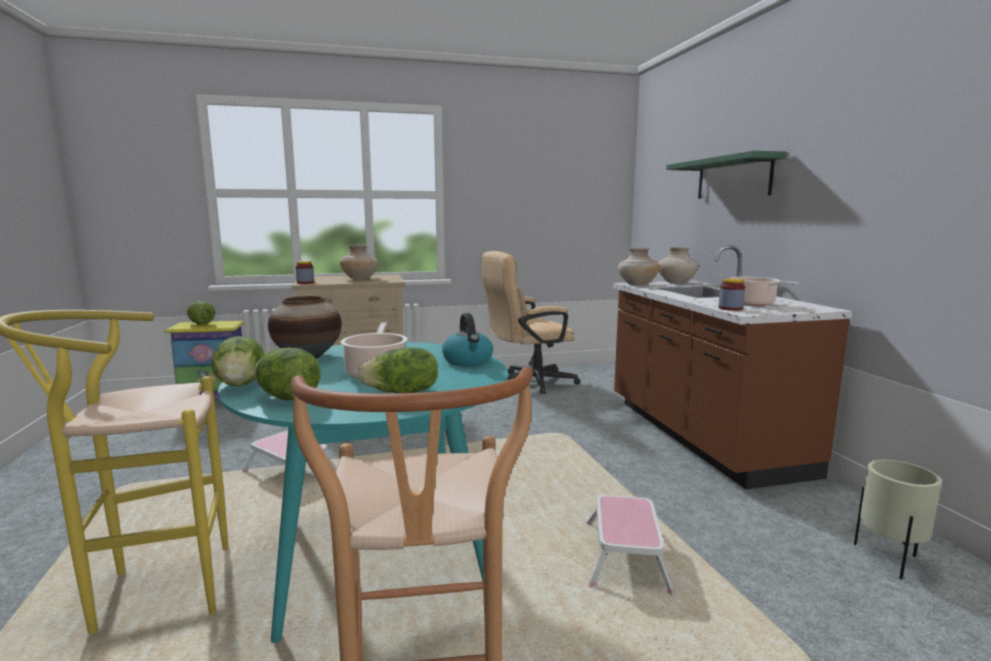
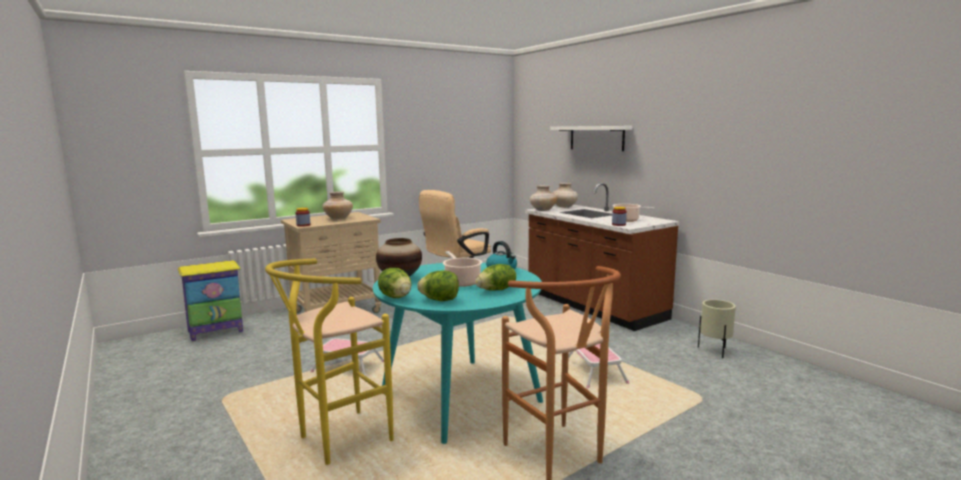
camera: 20 degrees left, 0 degrees up
(201, 323) = (204, 266): lettuce -> none
(733, 178) = (596, 138): green shelf -> white shelf

